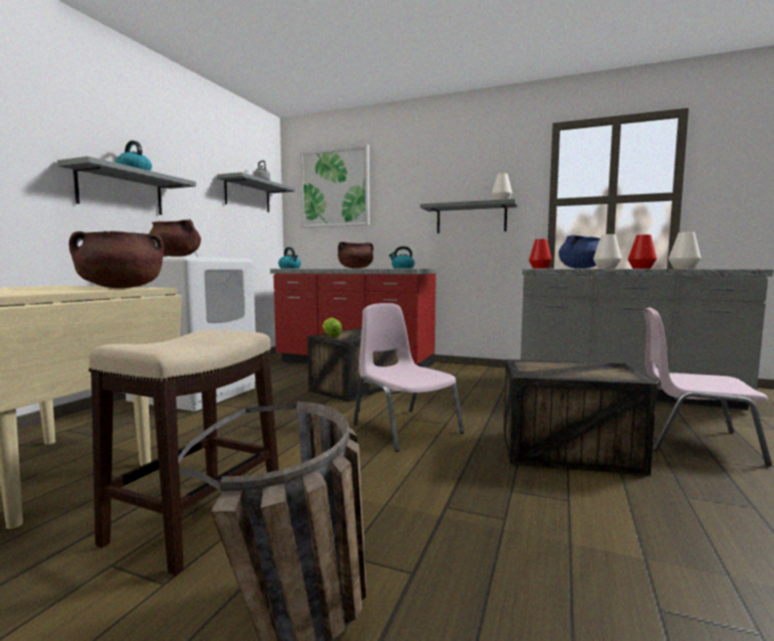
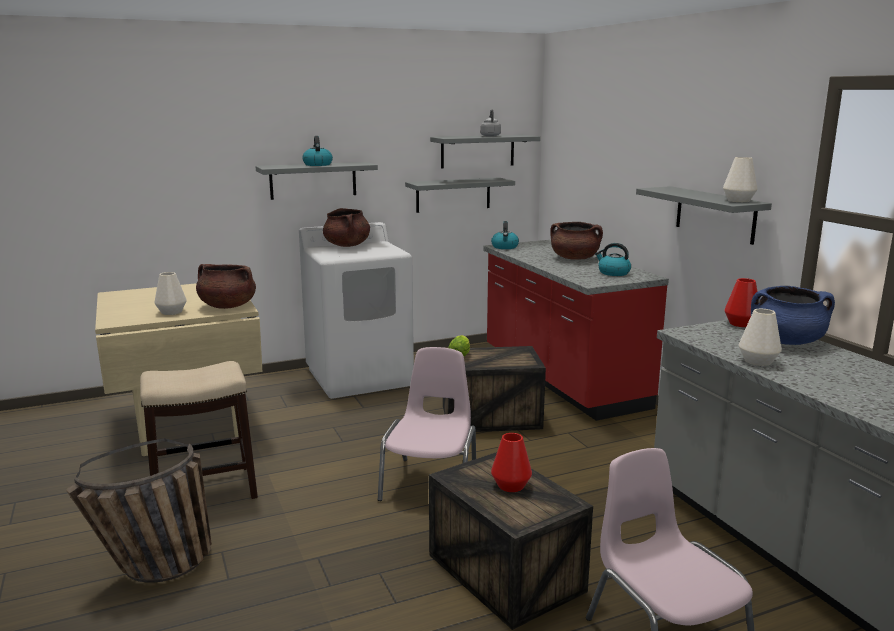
camera: 45 degrees right, 10 degrees up
(234, 229) = (453, 195): none -> grey shelf
(335, 188) = (584, 138): picture -> none
(641, 268) = (821, 375): red vase -> red vase (511, 486)
(683, 268) = (843, 399): white vase -> white vase (171, 312)

